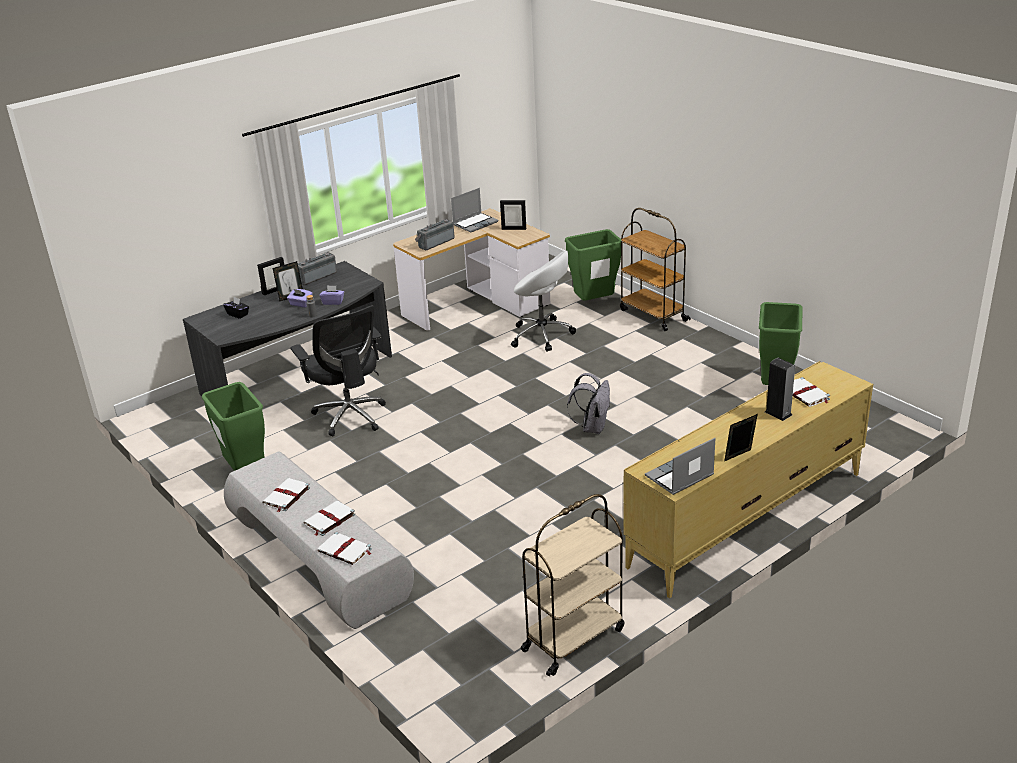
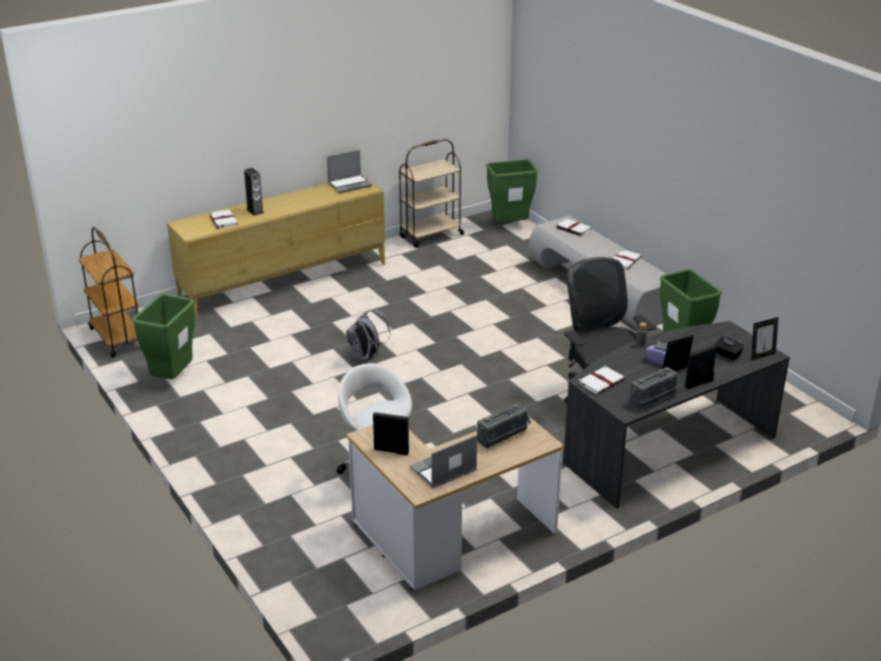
camera: 175 degrees left, 0 degrees up
(329, 520) = (588, 245): white book -> white book (601, 381)
(333, 302) = (622, 359): purple tissue box -> none
(593, 303) = (294, 519): green trash can -> green trash can (510, 226)
(652, 315) = (231, 487): brown cart -> brown cart (117, 339)
(739, 457) = (303, 190): picture frame -> picture frame (762, 355)

